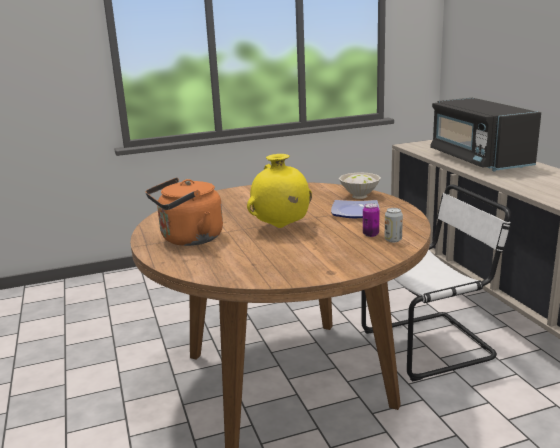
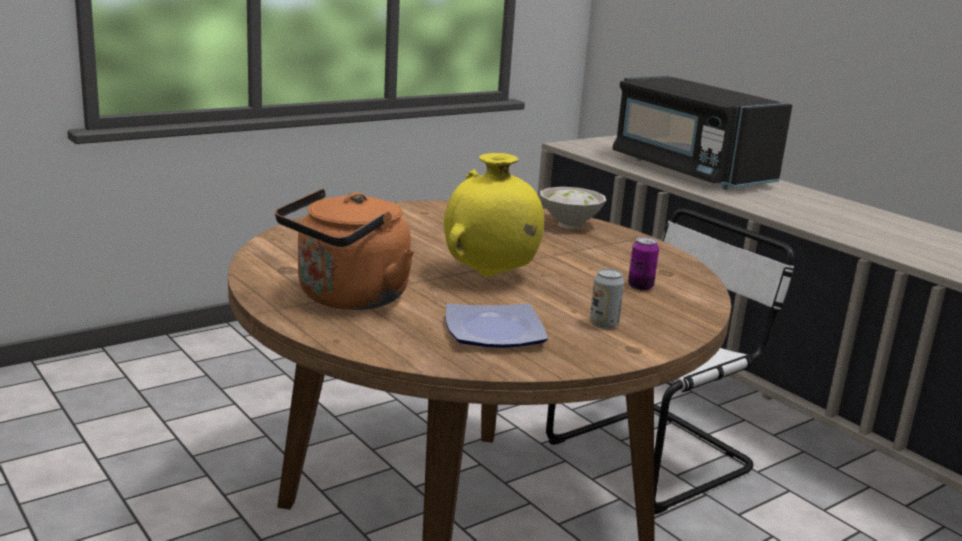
camera: 20 degrees left, 0 degrees up
(356, 212) = (587, 251): plate -> plate (496, 333)
(393, 240) = (680, 295): can -> can (603, 324)

